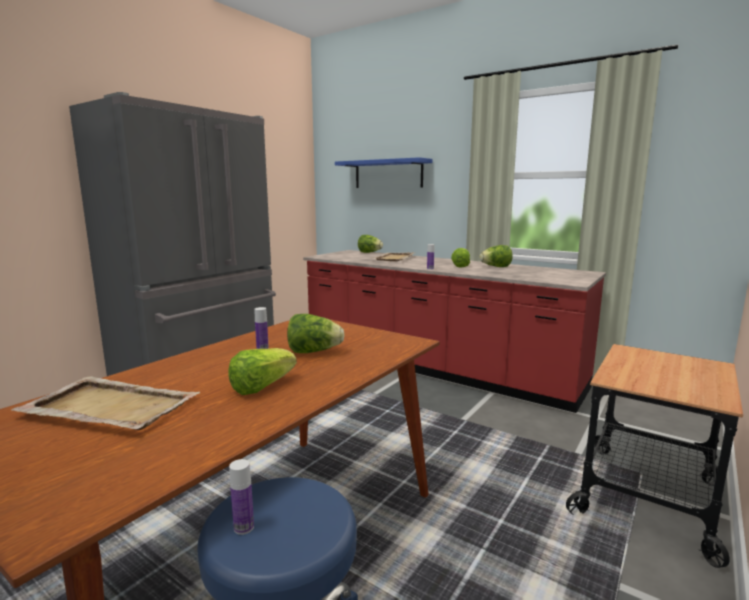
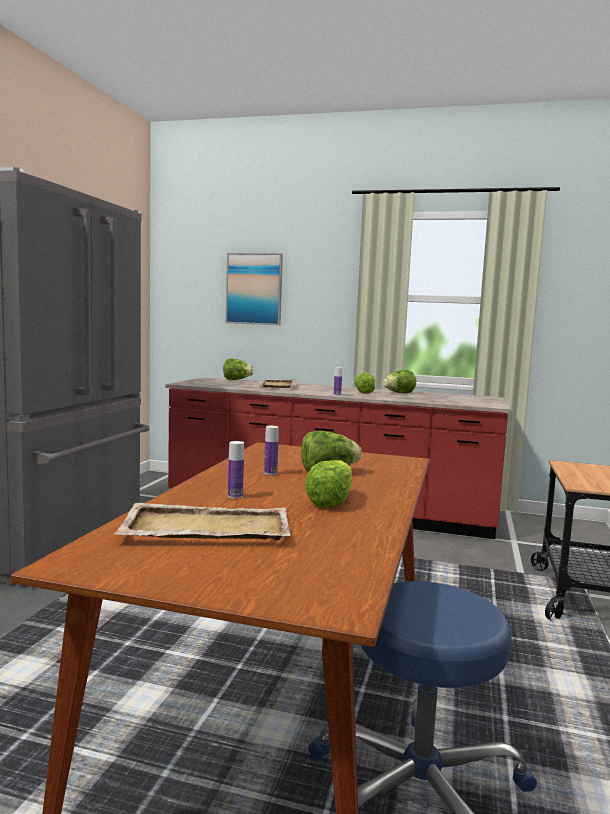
camera: 20 degrees left, 5 degrees down
(244, 527) = (413, 619): bottle -> bottle (235, 496)
(388, 174) = (254, 289): blue shelf -> picture

